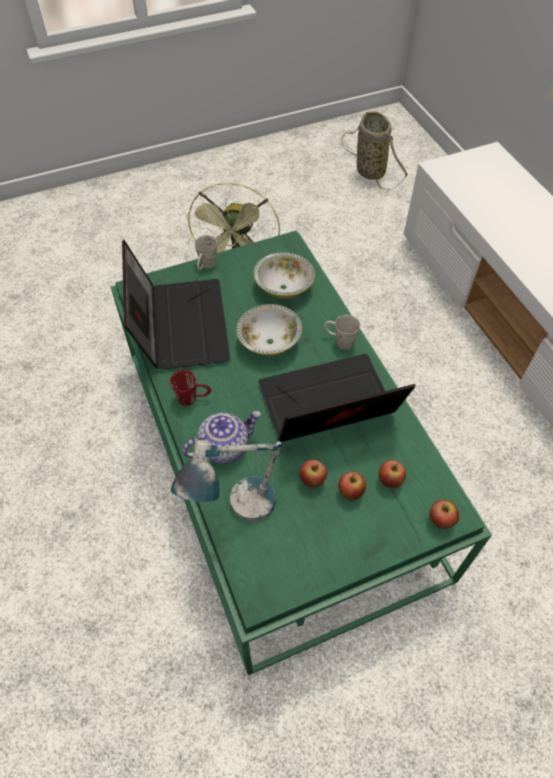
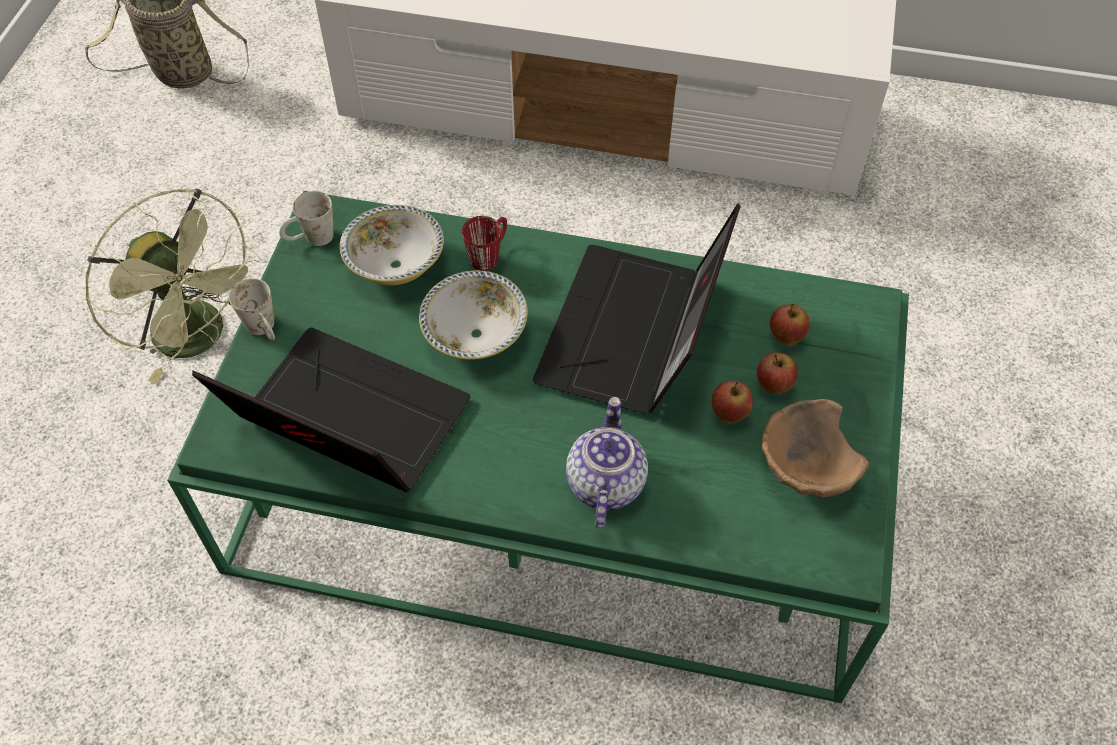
camera: 55 degrees left, 0 degrees up
(193, 398) = (493, 476): red mug -> red mug (489, 254)
(236, 512) = (716, 524): table lamp -> none
(306, 539) = (804, 469): none -> brown bowl
(339, 341) = (541, 260): white mug -> white mug (311, 239)
(440, 521) = (869, 324): apple -> none

